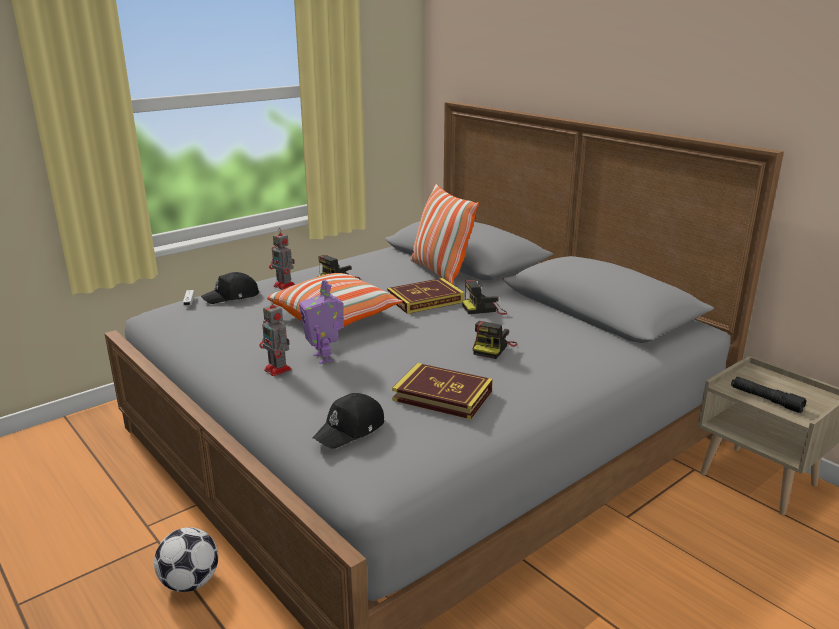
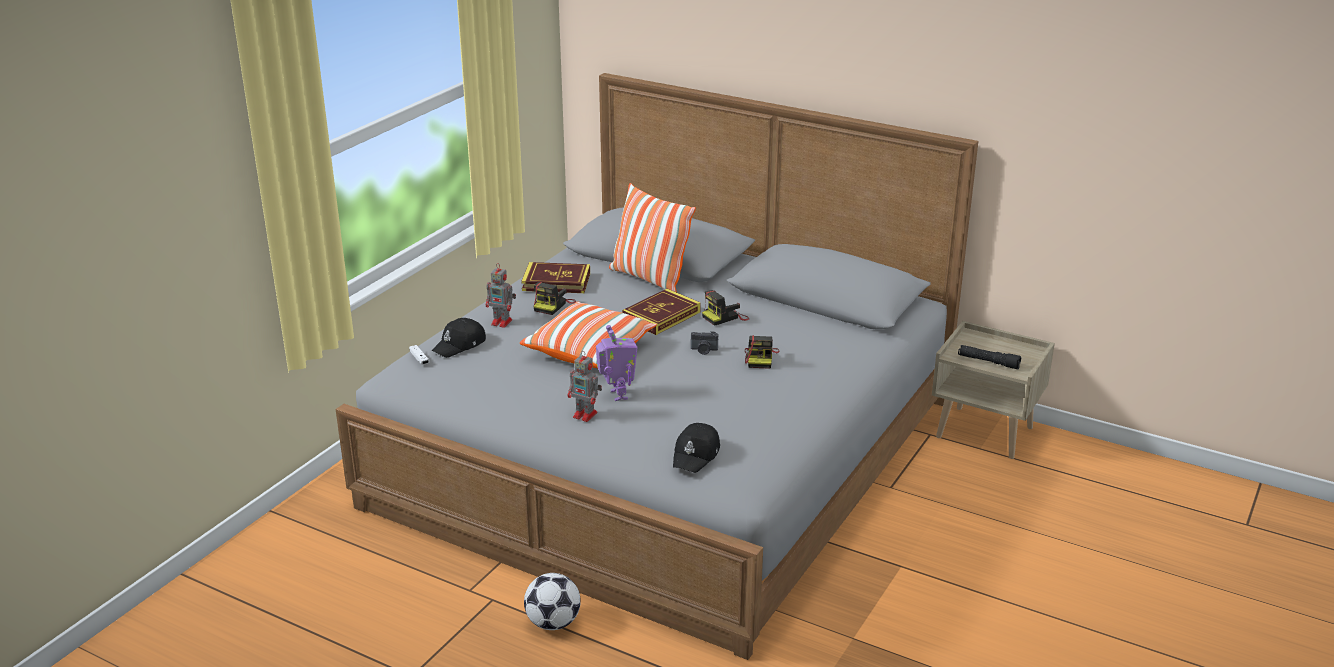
camera: 20 degrees left, 5 degrees up
(324, 357) = (617, 395): toy robot -> toy robot turned 150 degrees counterclockwise
(441, 333) = (704, 350): none -> camera
(442, 396) = (749, 411): book -> book (556, 282)

